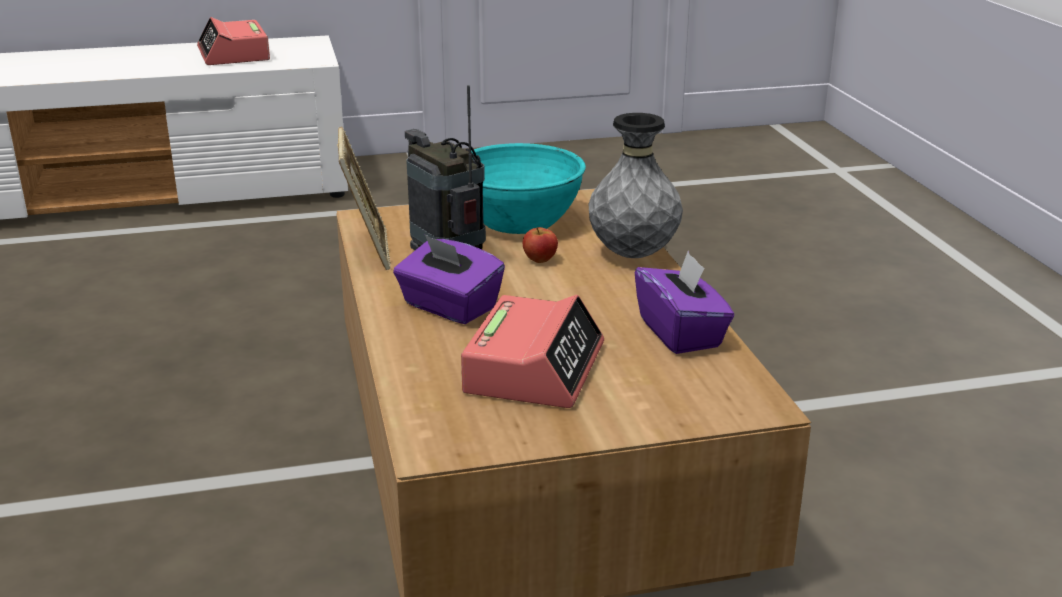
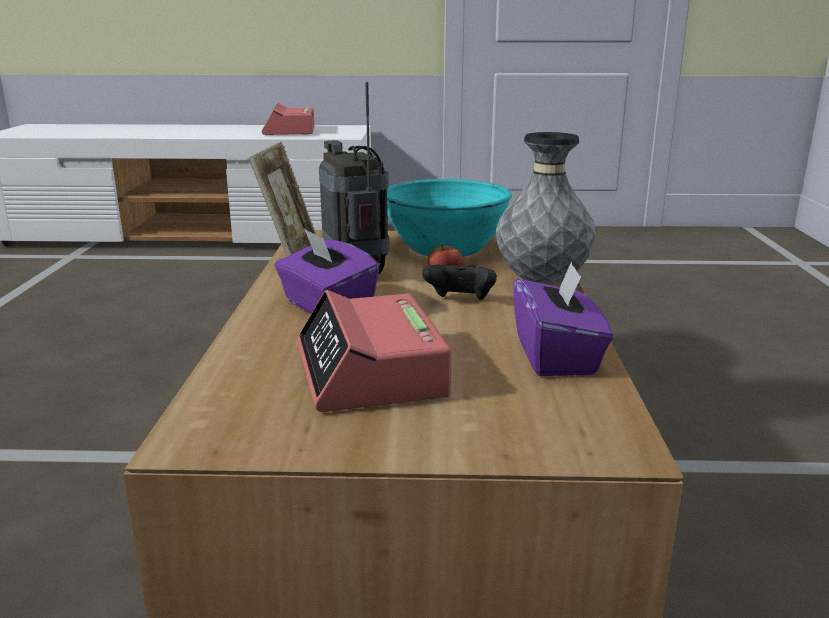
camera: 15 degrees right, 5 degrees down
(534, 368) = (370, 372): alarm clock -> alarm clock turned 135 degrees clockwise
(569, 285) = (460, 301): none -> black game controller

